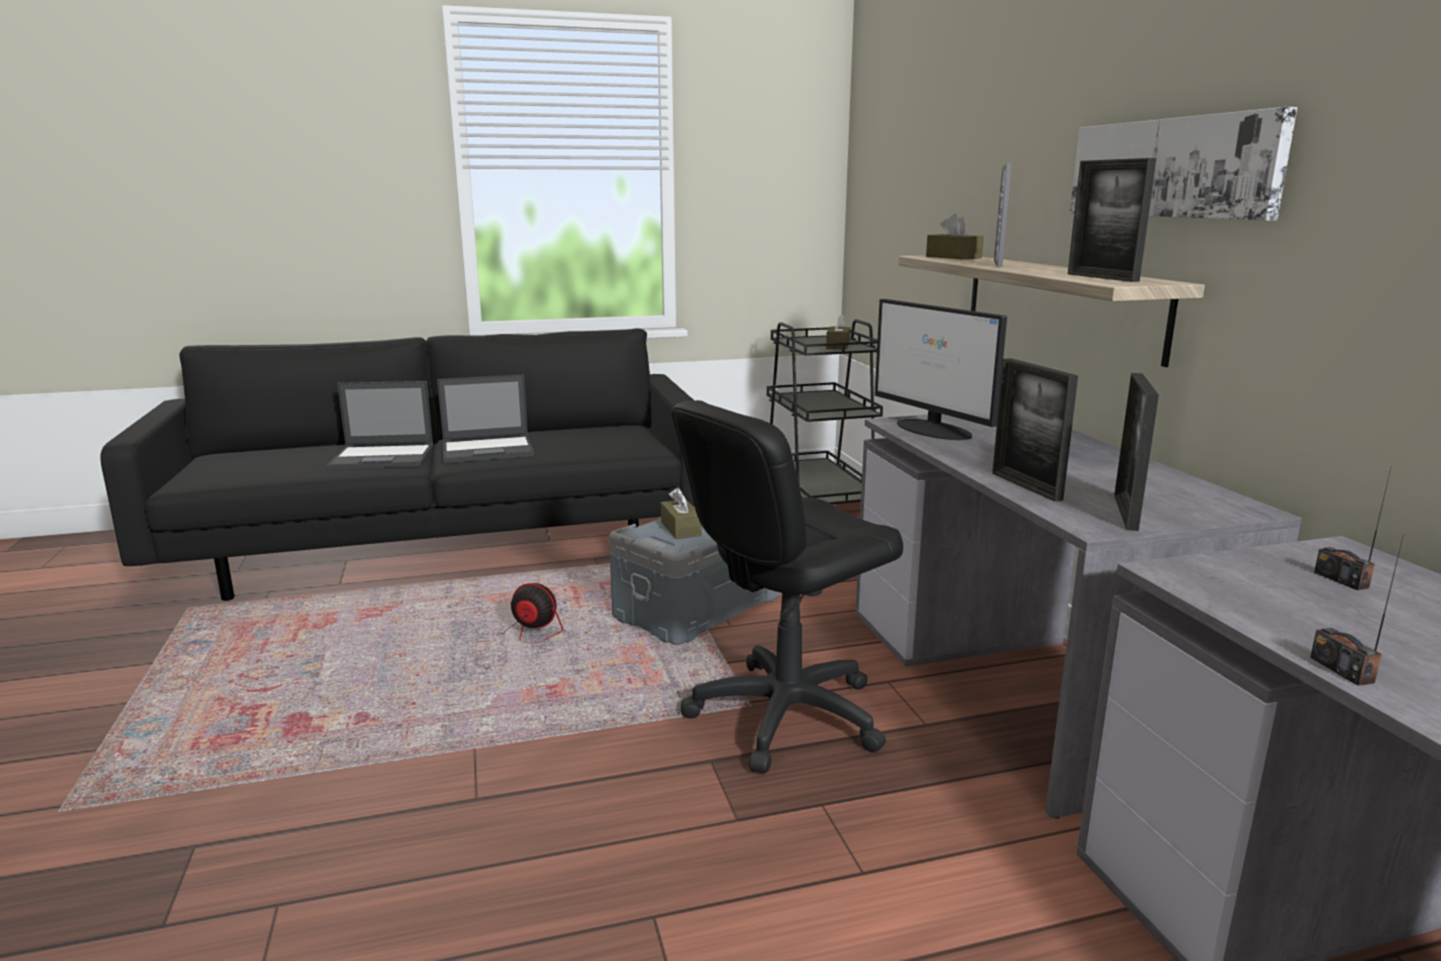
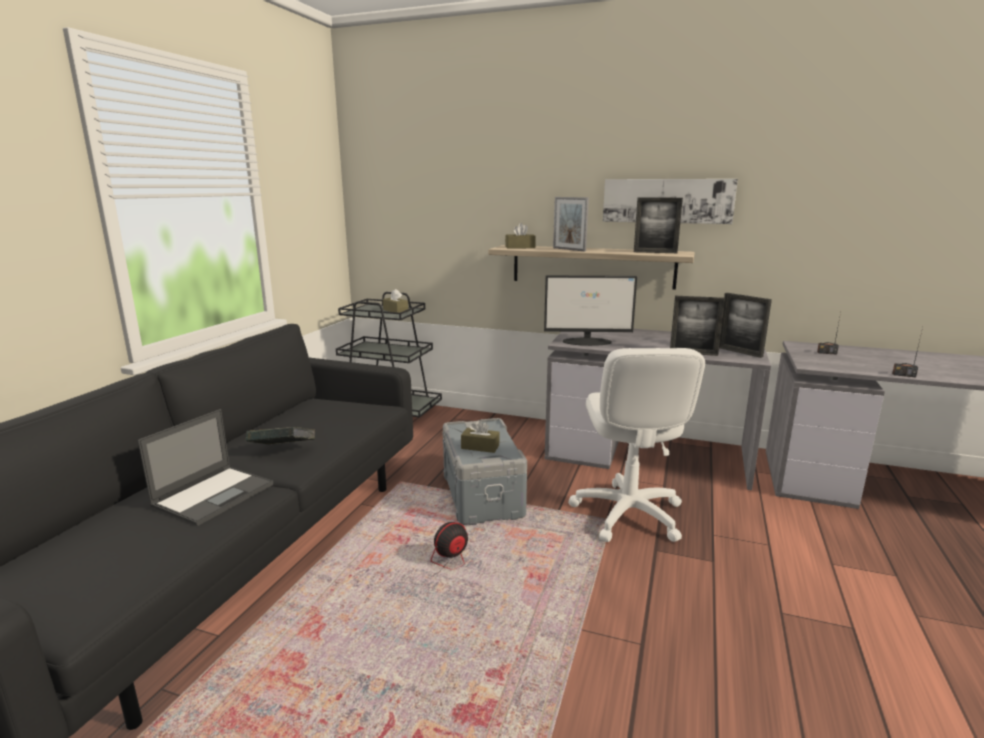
camera: 55 degrees left, 0 degrees up
(489, 450) = (283, 451): laptop -> book
(785, 714) = (627, 514): black office chair -> white office chair

